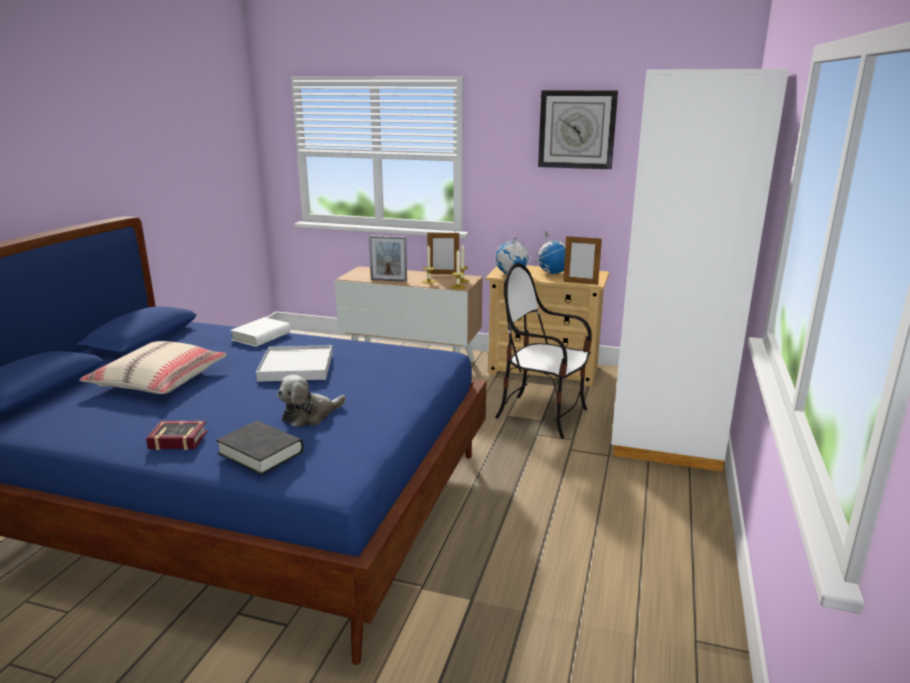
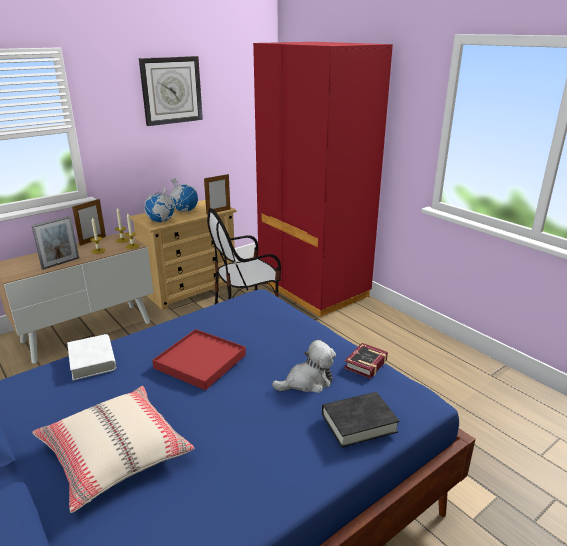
camera: 55 degrees left, 5 degrees up
(176, 439) = (282, 469): book -> book (363, 364)
(296, 367) = (200, 361): white tray -> red tray
(310, 416) = (307, 382): plush toy -> plush toy turned 105 degrees counterclockwise
(665, 430) = (313, 289): white wardrobe -> red wardrobe

